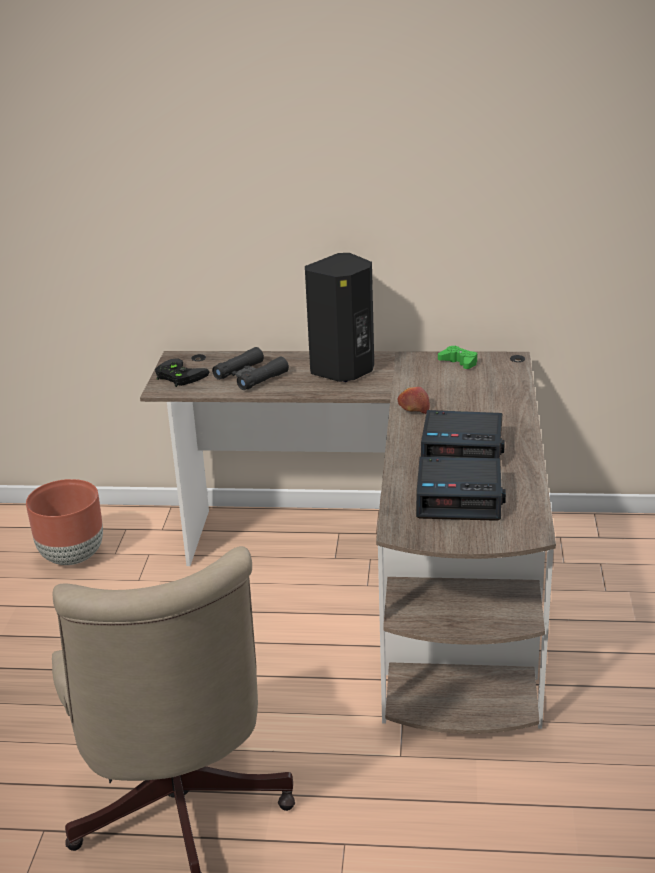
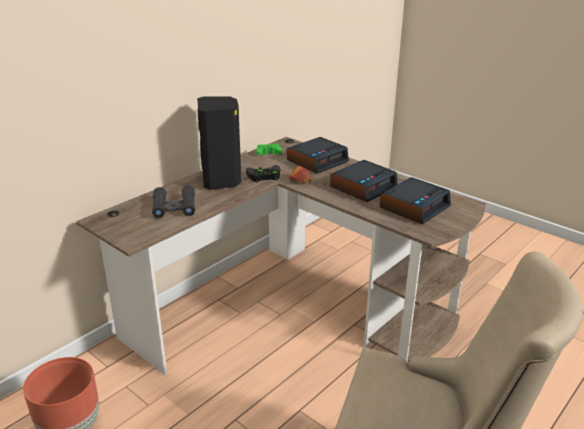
camera: 55 degrees left, 0 degrees up
(178, 376) = (125, 229): black game controller -> black game controller (263, 176)
(489, 396) = (317, 161): none -> alarm clock

